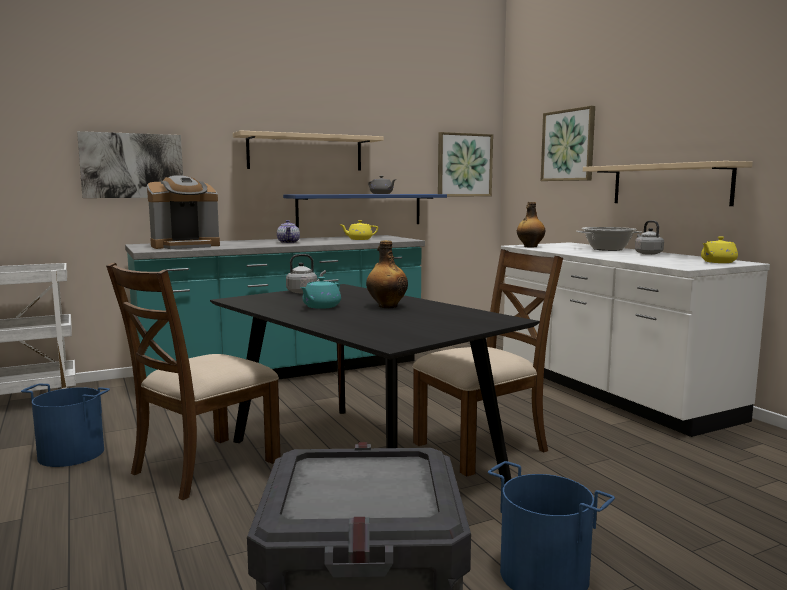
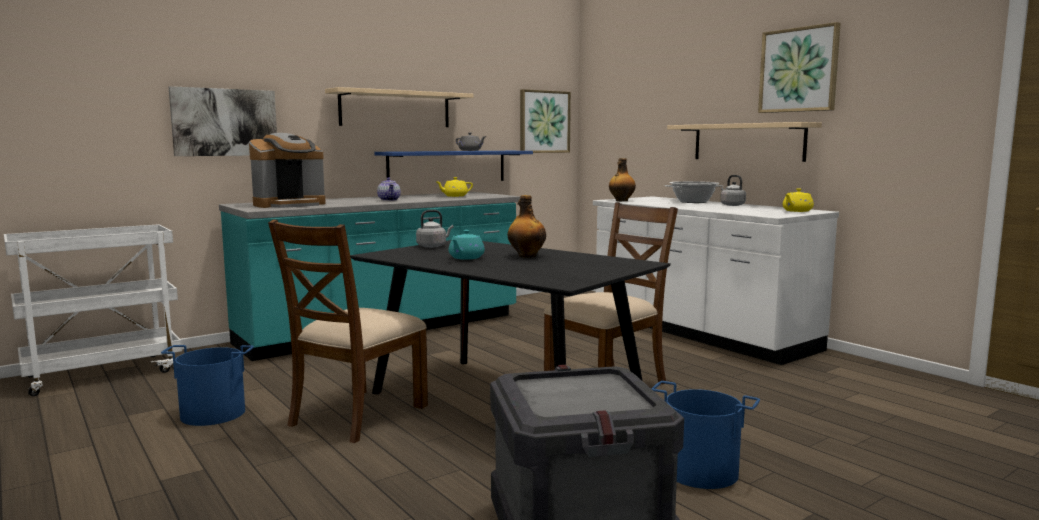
camera: 10 degrees left, 0 degrees up
(568, 145) = (648, 104): picture -> picture (799, 70)

